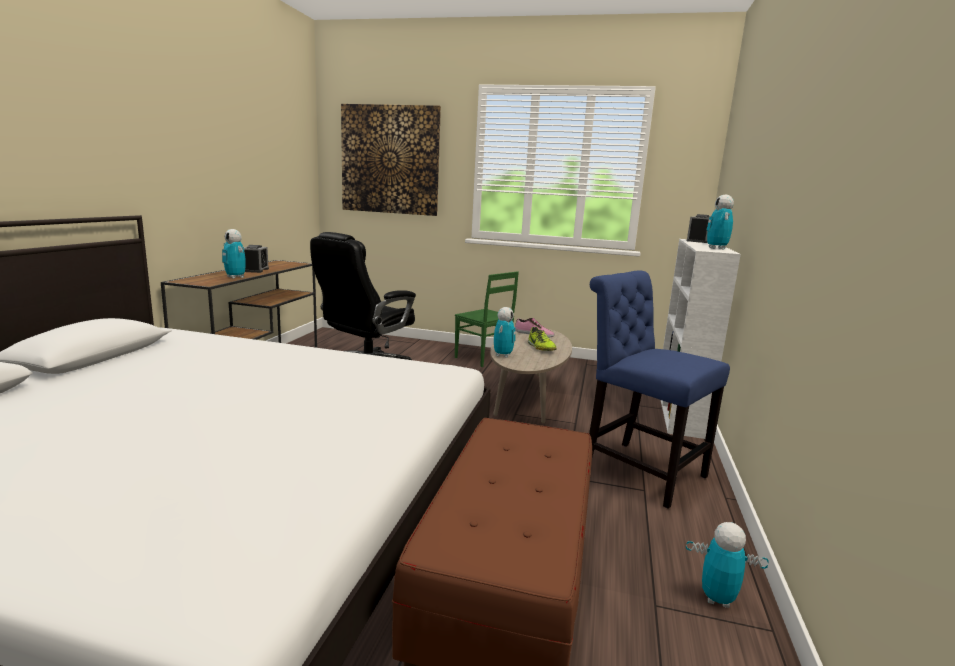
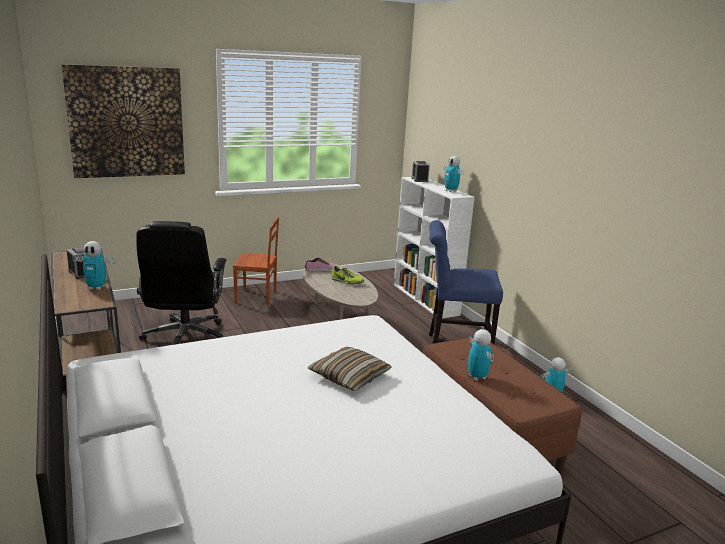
camera: 40 degrees left, 5 degrees up
(298, 406) = (349, 377): none -> pillow
(482, 358) = (256, 297): green chair -> brown chair
(503, 355) = (336, 296): toy robot -> toy robot (477, 377)

